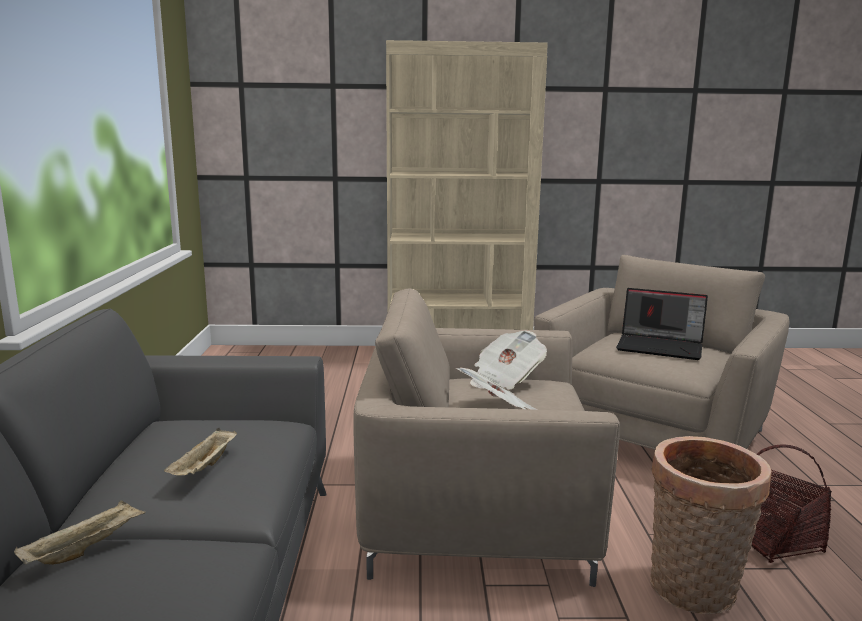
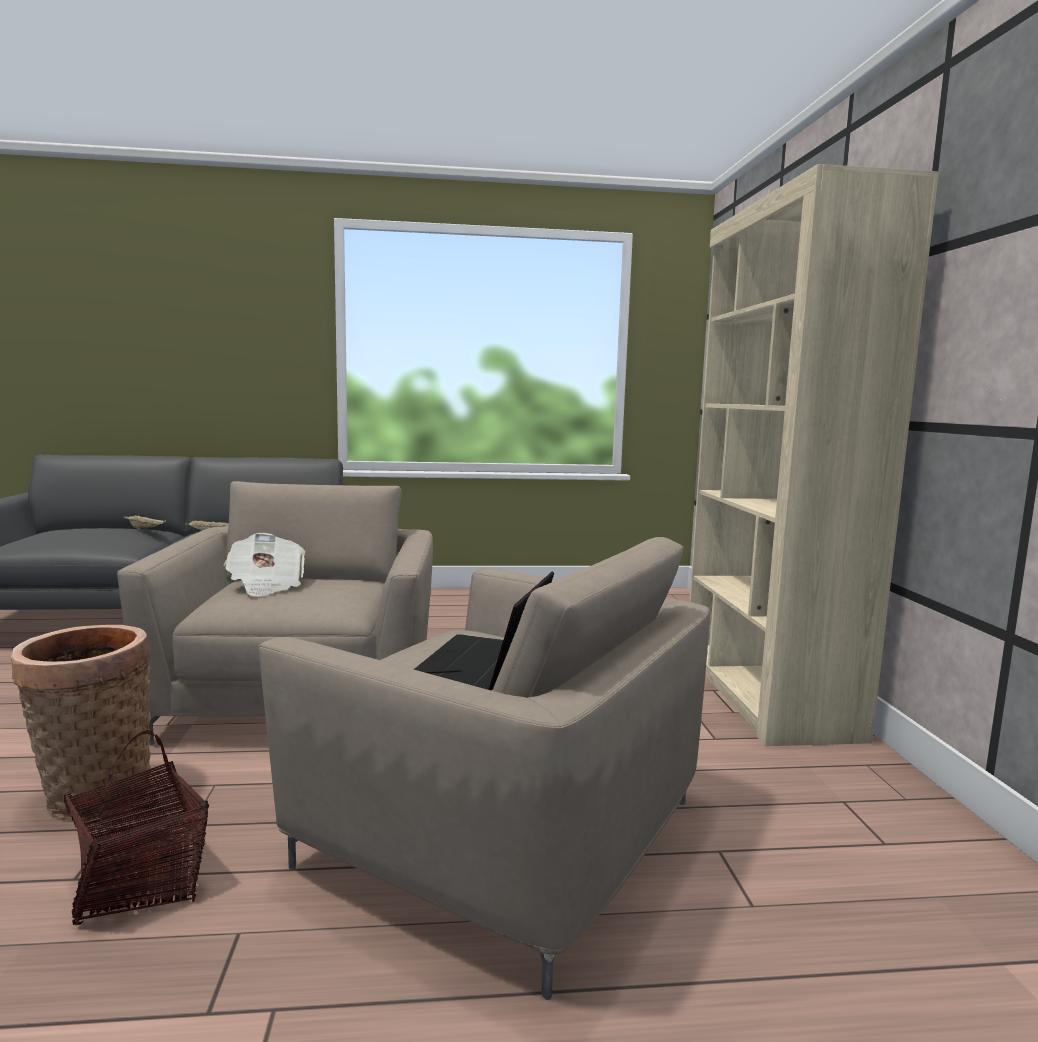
camera: 85 degrees right, 5 degrees down
(505, 380) = (351, 590): newspaper -> none

